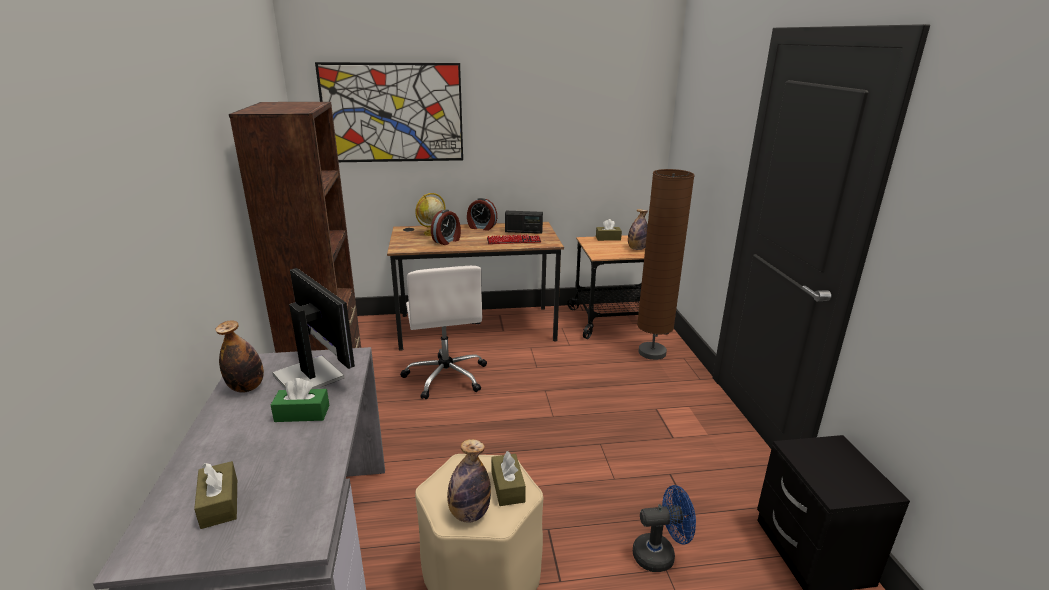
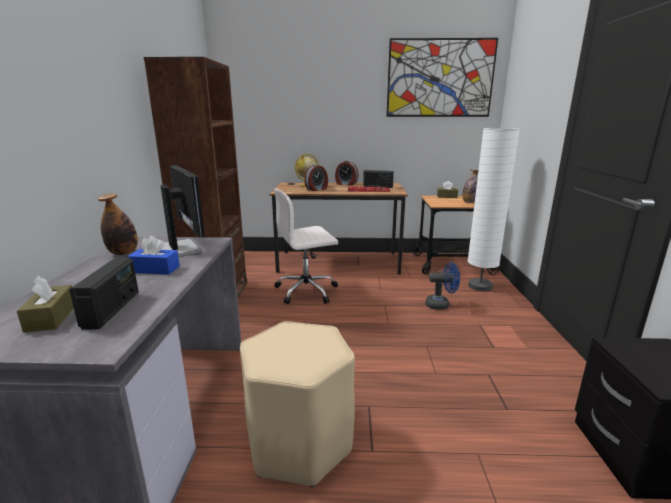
camera: 10 degrees right, 5 degrees down
(284, 483) = (112, 309): none -> radio
(302, 413) = (155, 269): green tissue box -> blue tissue box
(392, 113) = (283, 95): picture -> picture (440, 78)
(446, 376) = (307, 291): white office chair -> white office chair turned 75 degrees clockwise
(469, 514) = (280, 363): bottle -> none
(507, 487) = (322, 347): brown tissue box -> none
(652, 352) = (480, 286): brown floor lamp -> white floor lamp
(660, 554) = (473, 440): blue fan -> blue fan (441, 305)

